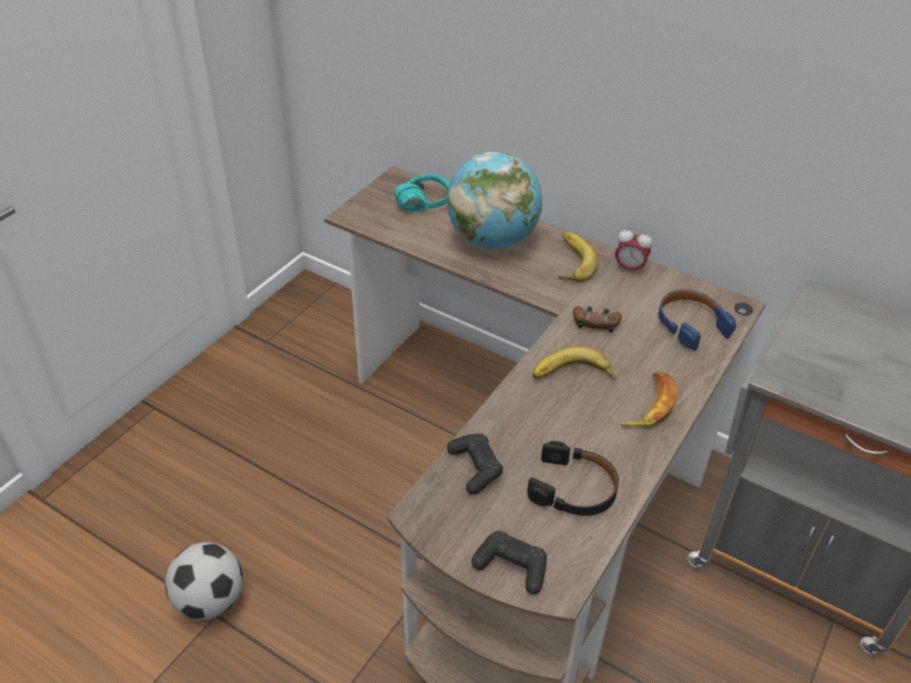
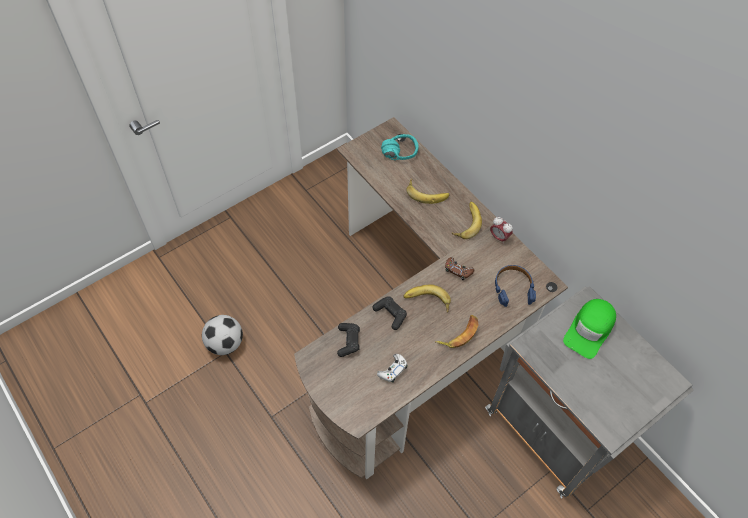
camera: 20 degrees right, 15 degrees up
(492, 240) = (427, 192): globe -> banana
(511, 567) = (341, 402): black game controller -> black game controller (390, 314)
(574, 489) = (392, 370): black headphones -> white game controller
(850, 332) = (589, 330): none -> green cap

